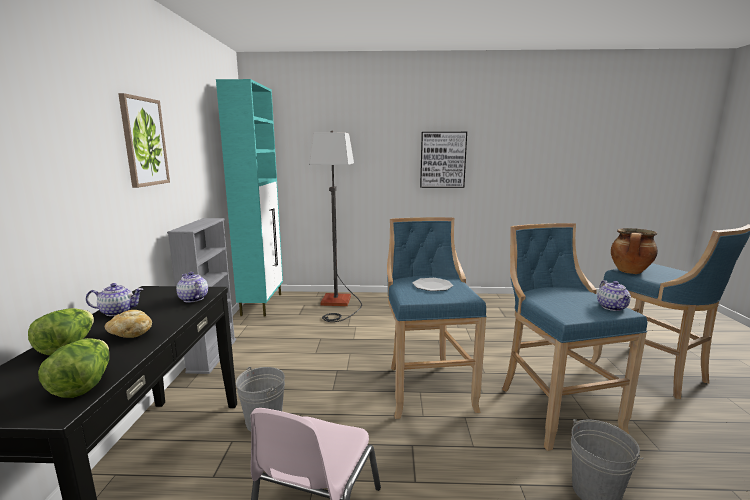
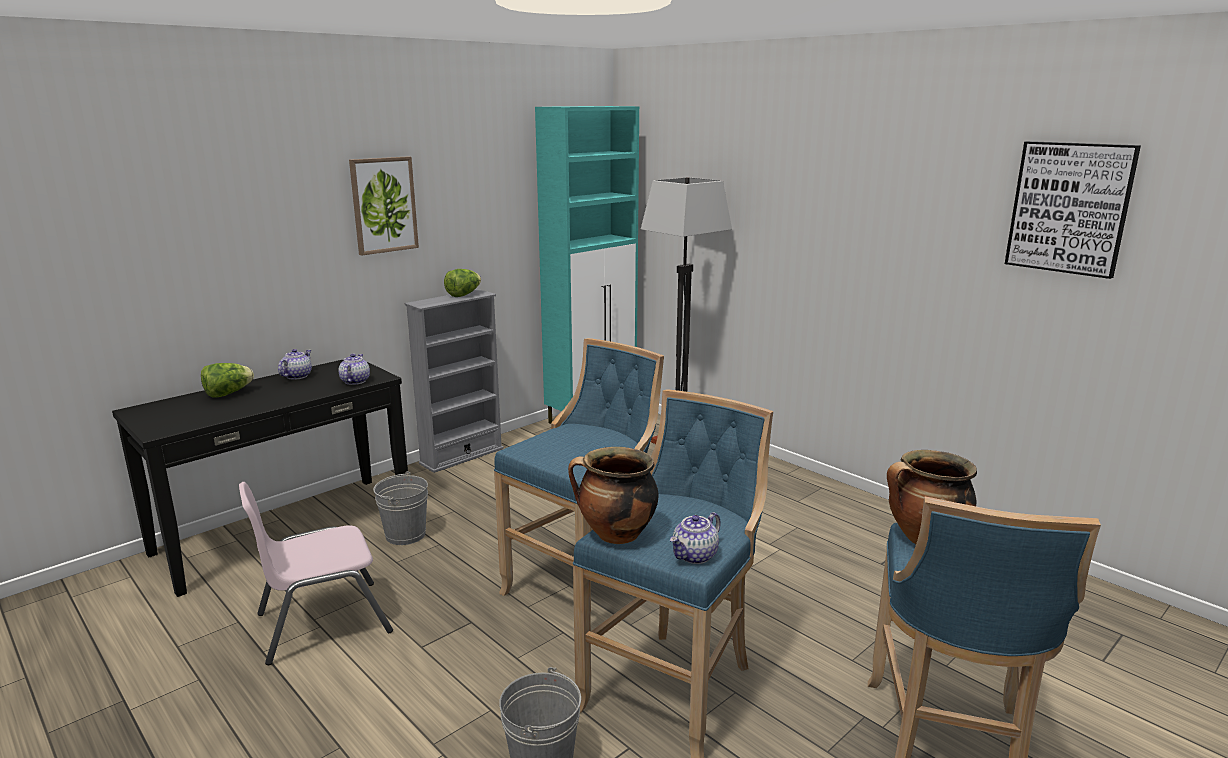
camera: 45 degrees right, 5 degrees up
(84, 385) = (188, 422): lettuce -> lettuce (463, 295)
(118, 312) = (297, 376): teapot -> teapot turned 105 degrees counterclockwise
(130, 334) = (267, 397): bread -> none
(432, 286) = (582, 445): plate -> none
(442, 160) = (874, 241): picture -> picture (1069, 208)
(568, 314) = (615, 535): none -> cooking pot

